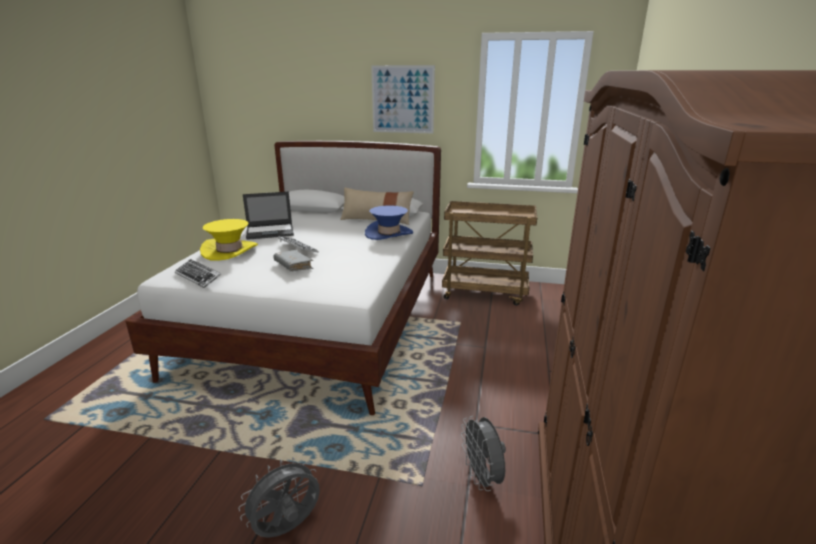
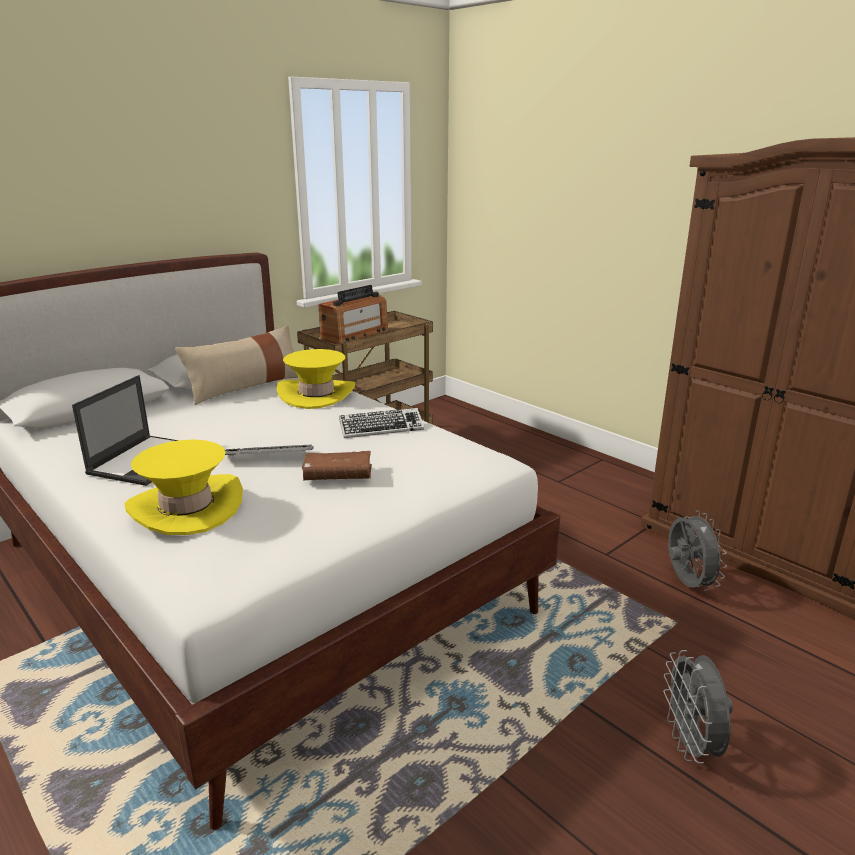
camera: 55 degrees left, 0 degrees up
(198, 277) = (266, 556): keyboard -> keyboard (381, 428)
(293, 266) = (338, 475): grey book -> brown book
(389, 233) = (316, 394): blue hat -> yellow hat
(403, 99) = (188, 183): picture -> none
(482, 478) = (686, 584): grey fan -> grey fan turned 120 degrees counterclockwise
(483, 213) = (355, 336): none -> radio

